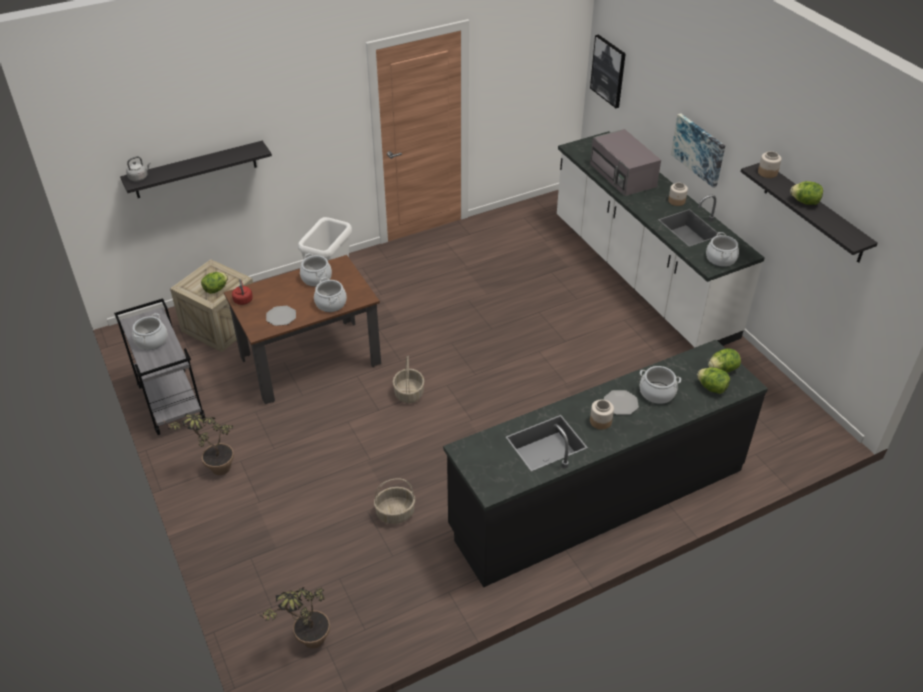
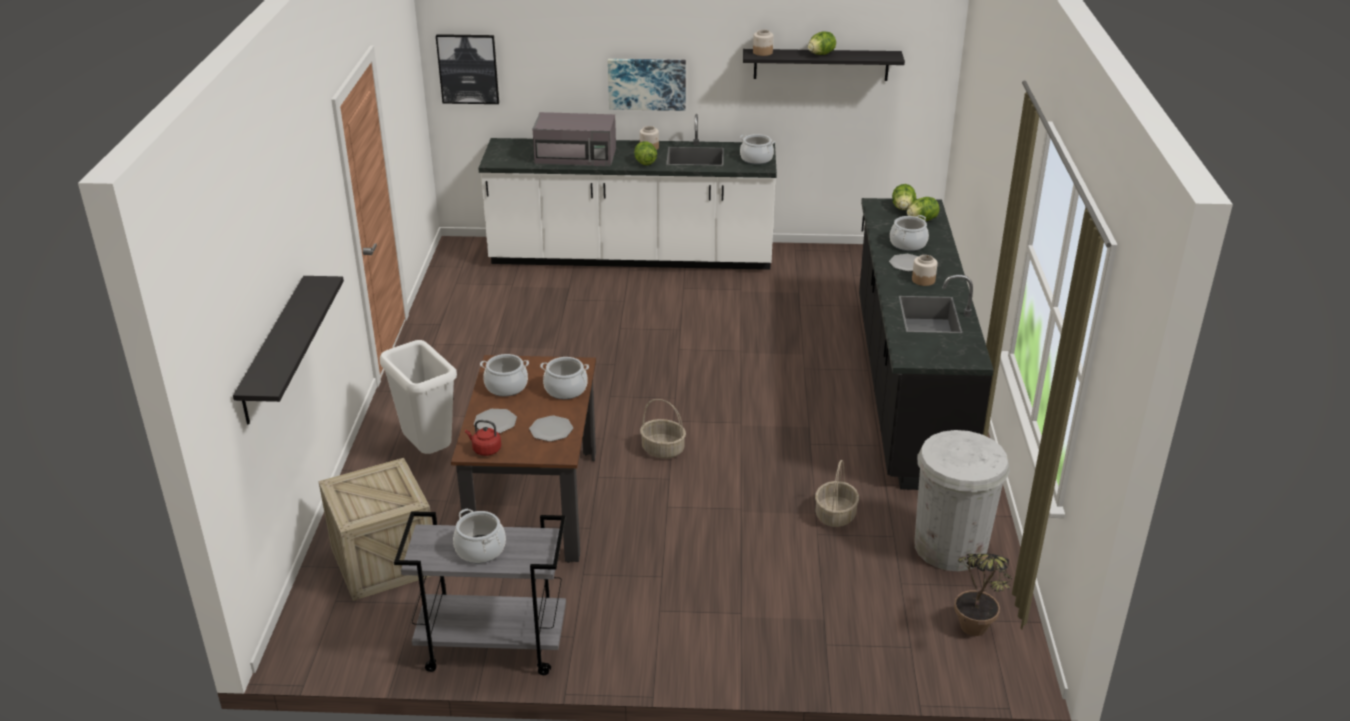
camera: 60 degrees left, 10 degrees down
(139, 177) = (261, 380): grey kettle -> none
(213, 469) = (654, 637): potted plant -> none
(216, 289) = (392, 492): lettuce -> lettuce (645, 162)
(274, 291) = (495, 422): none -> plate
(401, 595) = (950, 547): none -> white trash can

